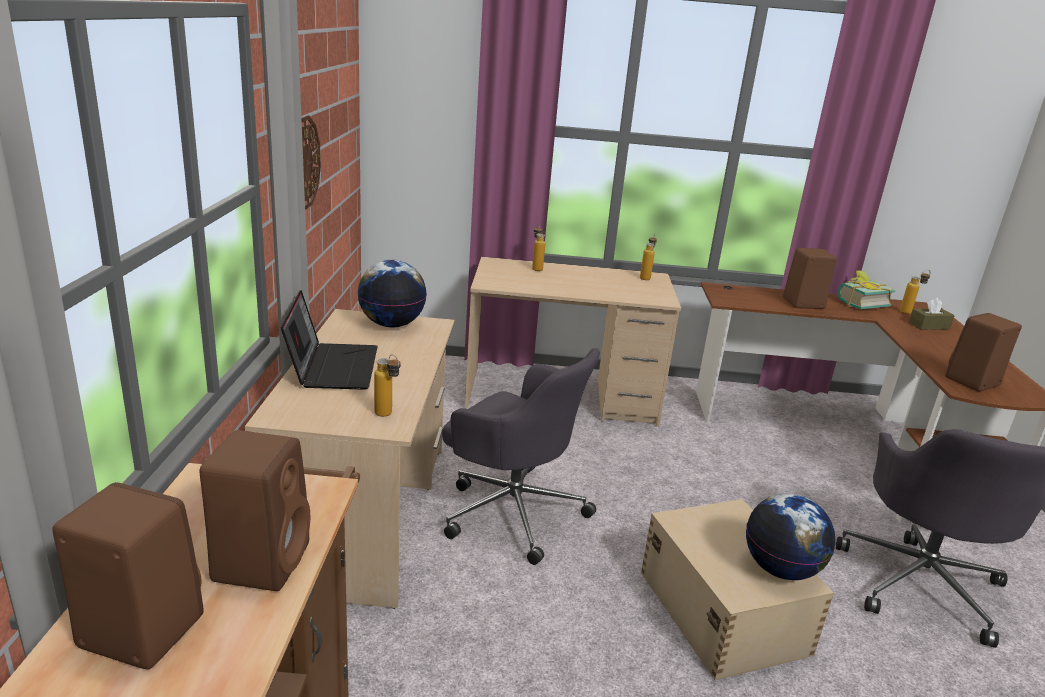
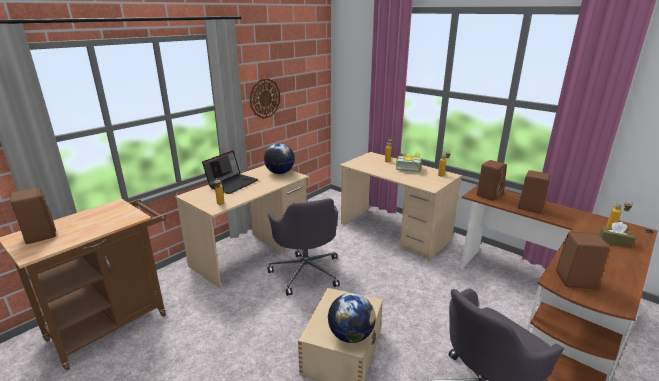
camera: 40 degrees right, 0 degrees up
(262, 560) = (89, 229): brown speaker -> brown speaker (489, 195)
(858, 303) = (579, 216): book -> book (408, 168)

